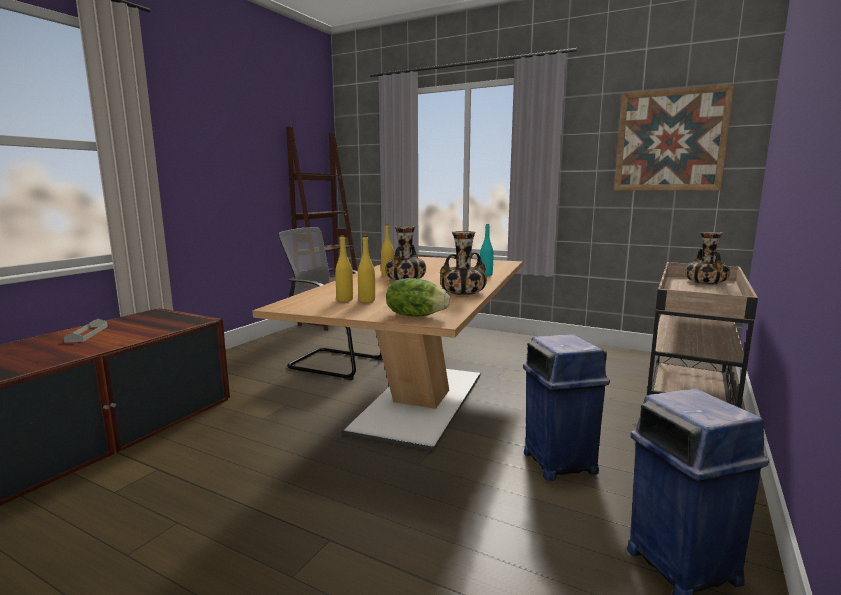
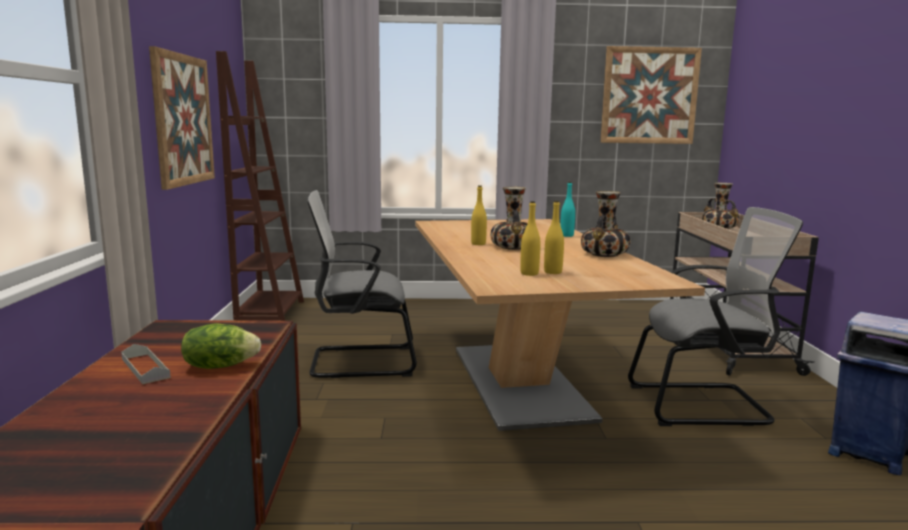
camera: 30 degrees left, 0 degrees up
(240, 175) = (183, 120): none -> picture
(415, 315) = (640, 280): lettuce -> lettuce (220, 366)
(559, 462) = (703, 405): blue trash can -> chair

